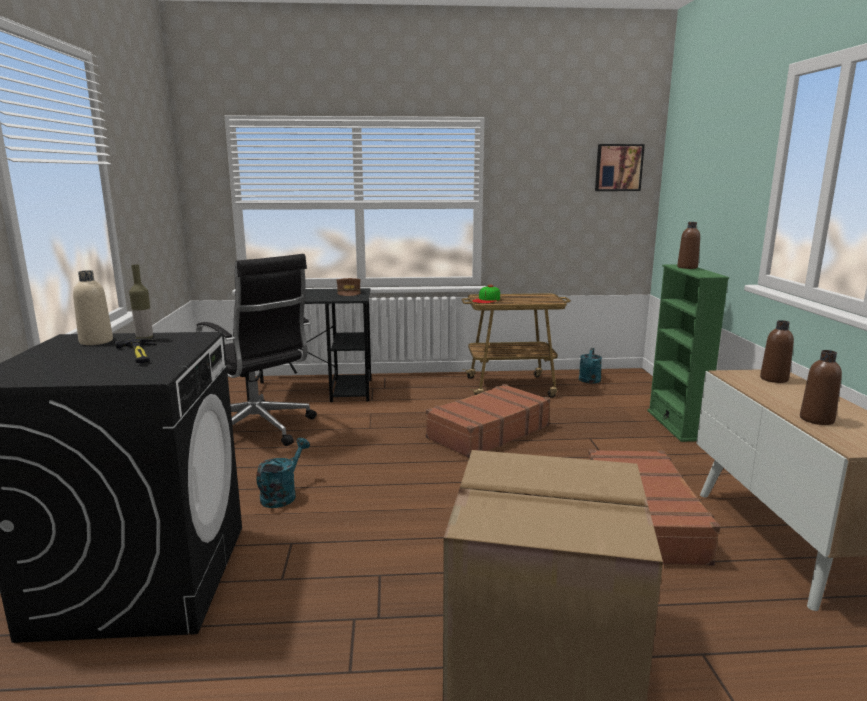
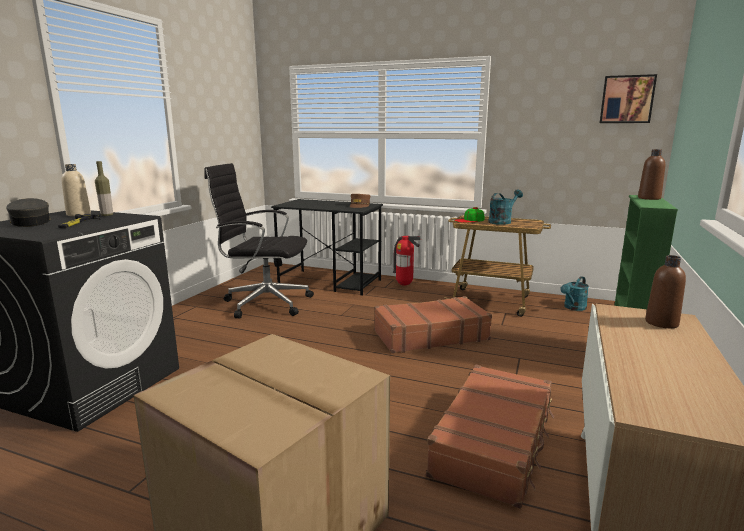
camera: 25 degrees right, 0 degrees up
(60, 361) = (31, 222): none -> grey cap
(258, 430) = (265, 303): black office chair -> black office chair turned 120 degrees clockwise
(282, 495) = (229, 351): turquoise watering can -> turquoise watering can (502, 221)
(404, 382) = (404, 285): none -> fire extinguisher
(816, 419) = (643, 372): brown bottle -> none

